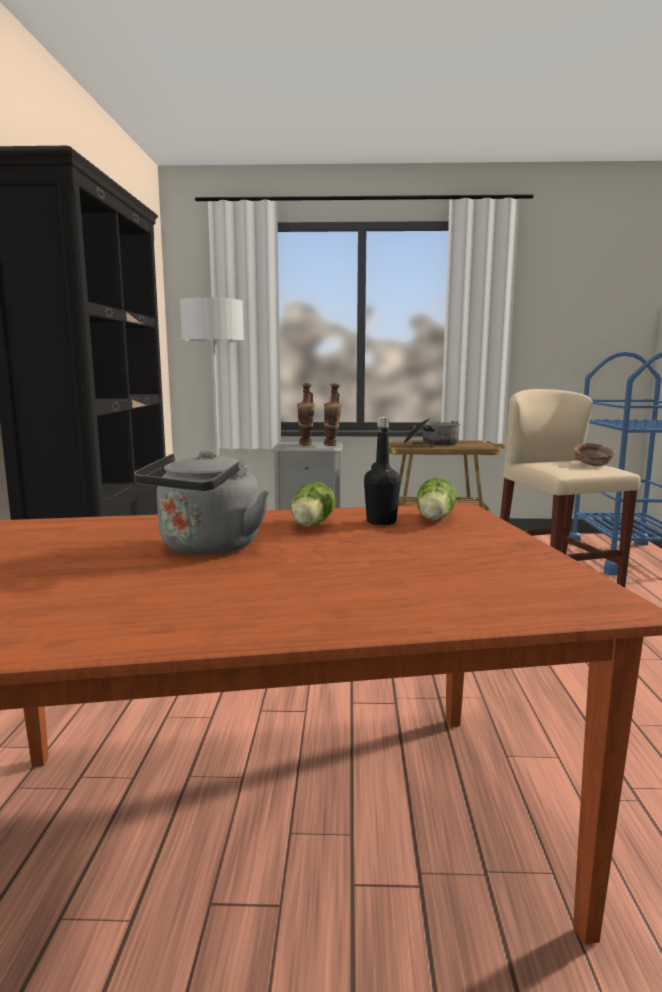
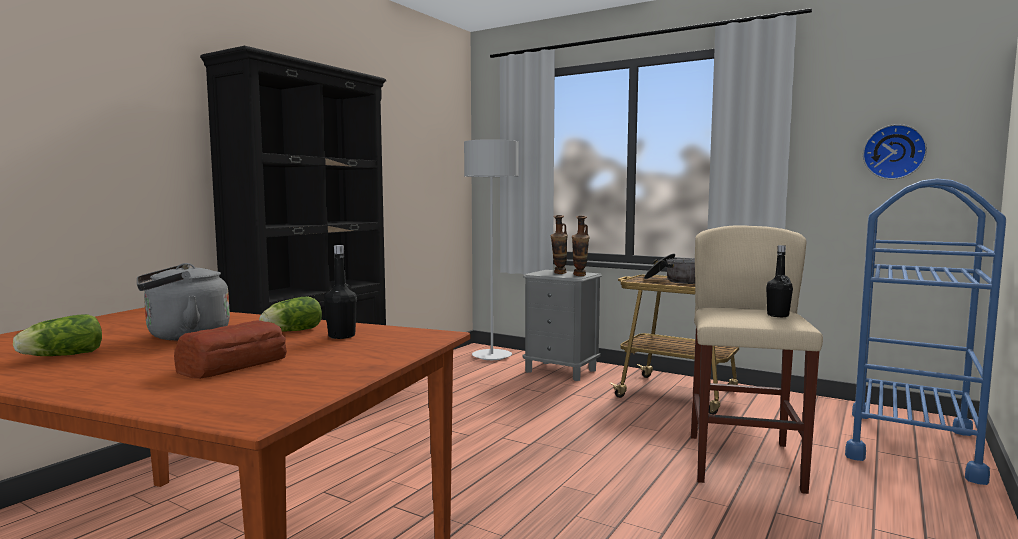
camera: 30 degrees right, 5 degrees down
(392, 566) = (231, 365): none -> bread
(434, 519) = (385, 339): lettuce -> lettuce (60, 356)
(586, 326) = (894, 152): none -> wall clock
(592, 464) = (778, 315): brown bowl -> black bottle

